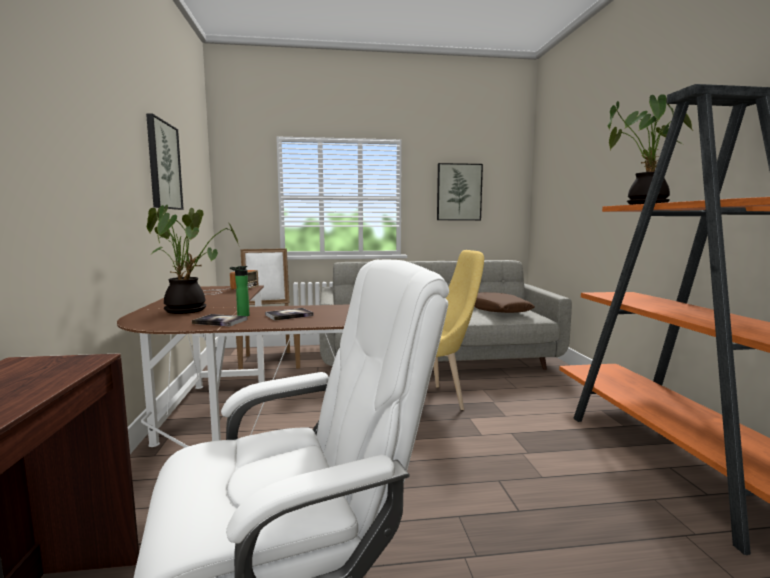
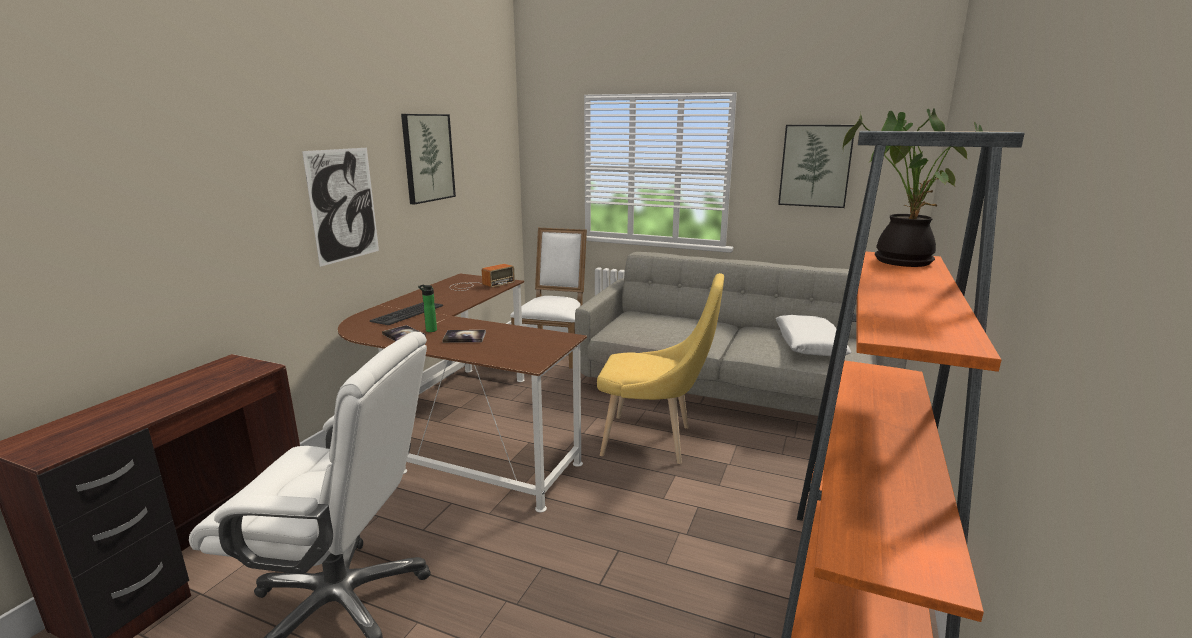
camera: 30 degrees right, 10 degrees up
(108, 190) = (343, 205): none -> picture
(189, 310) = (407, 313): potted plant -> keyboard
(496, 310) = (809, 345): brown pillow -> white pillow

